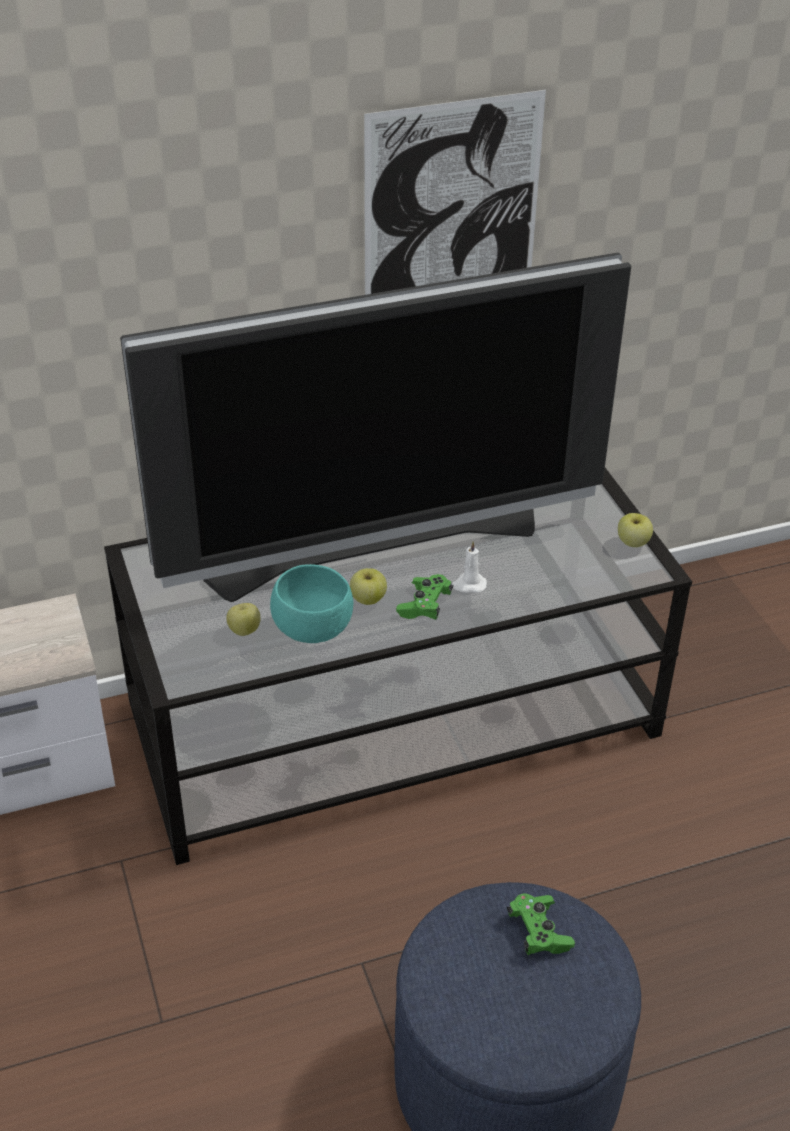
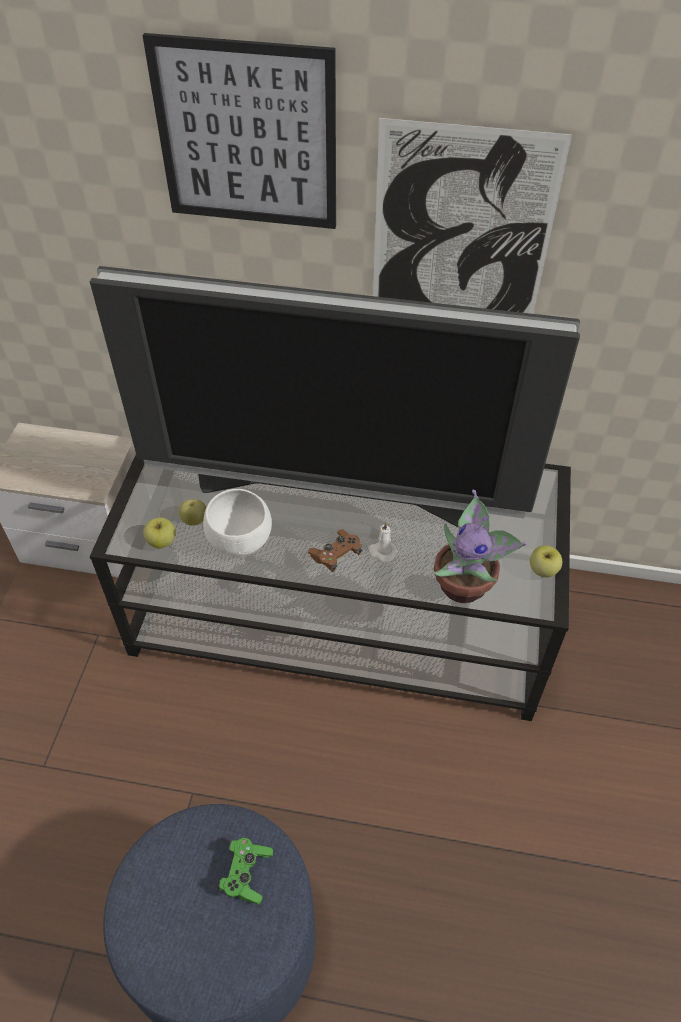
camera: 30 degrees right, 10 degrees up
(225, 164) = (246, 136): none -> picture
(314, 630) = (242, 541): turquoise bowl -> white bowl
(368, 599) = (299, 531): apple -> apple (161, 541)
(424, 605) = (336, 555): green game controller -> brown game controller
(573, 582) = (466, 585): none -> potted plant

